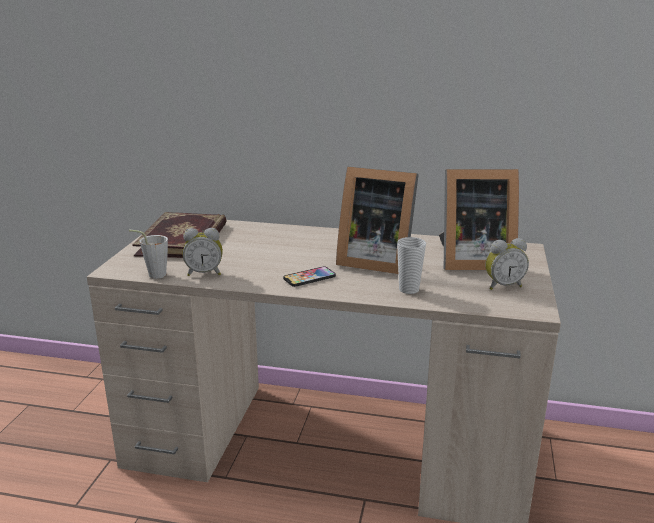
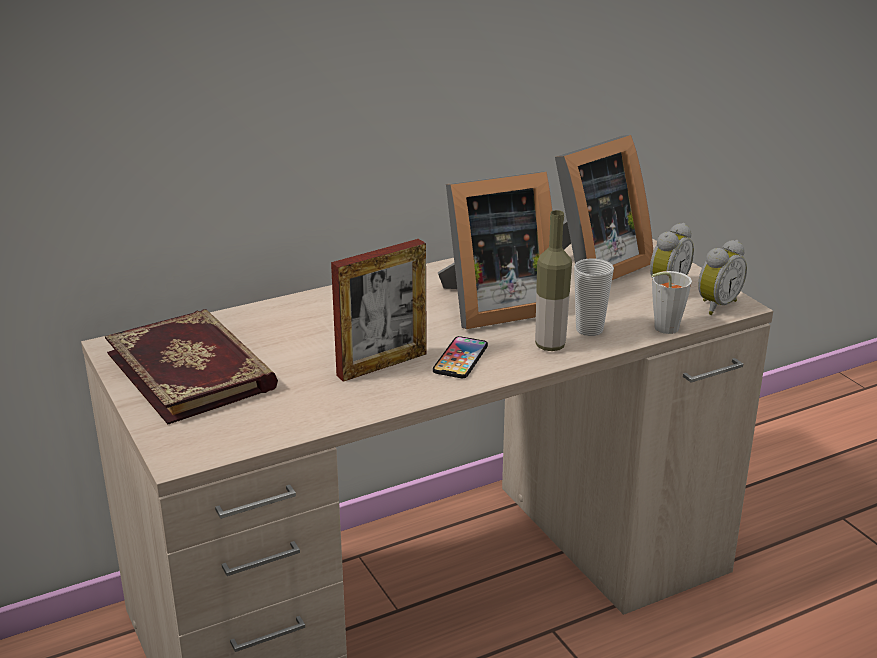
camera: 40 degrees left, 5 degrees up
(153, 274) = (254, 438): grey cup -> grey cup (662, 329)
(204, 273) = (321, 407): alarm clock -> alarm clock (715, 305)
(266, 266) = (382, 364): none -> picture frame
(370, 289) = (550, 345): none -> bottle

